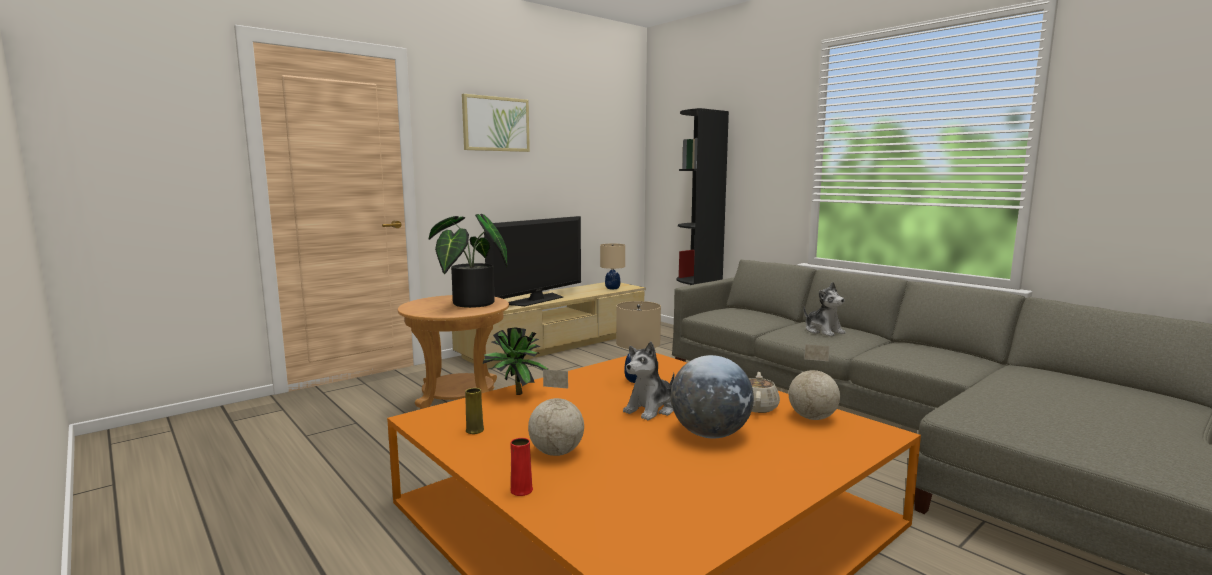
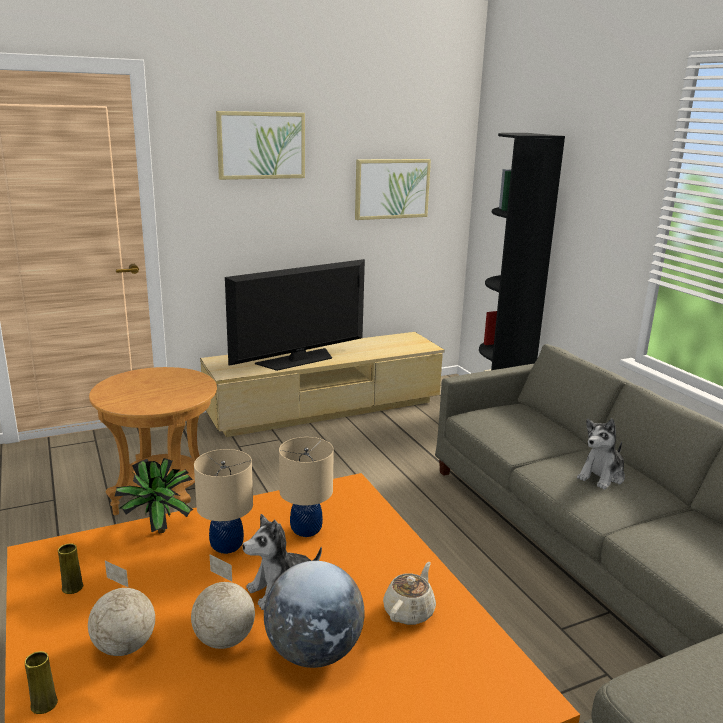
camera: 15 degrees right, 10 degrees up
(469, 304) = (169, 390): potted plant -> none
(521, 490) = (44, 704): red vase -> yellow vase
(591, 164) = (392, 188): none -> picture
(612, 288) = (402, 347): beige table lamp -> beige table lamp (227, 546)
(813, 418) = (462, 648): globe -> globe (224, 640)
(823, 331) = (602, 476): plush toy -> plush toy turned 60 degrees clockwise

